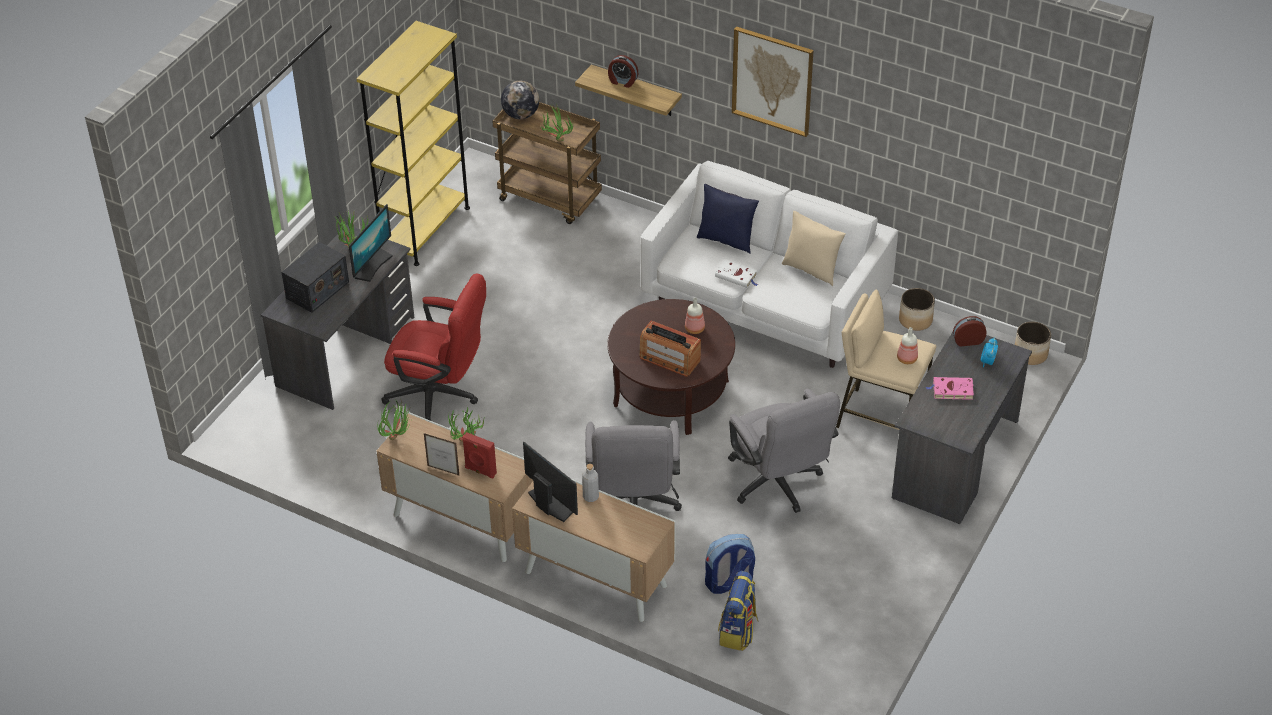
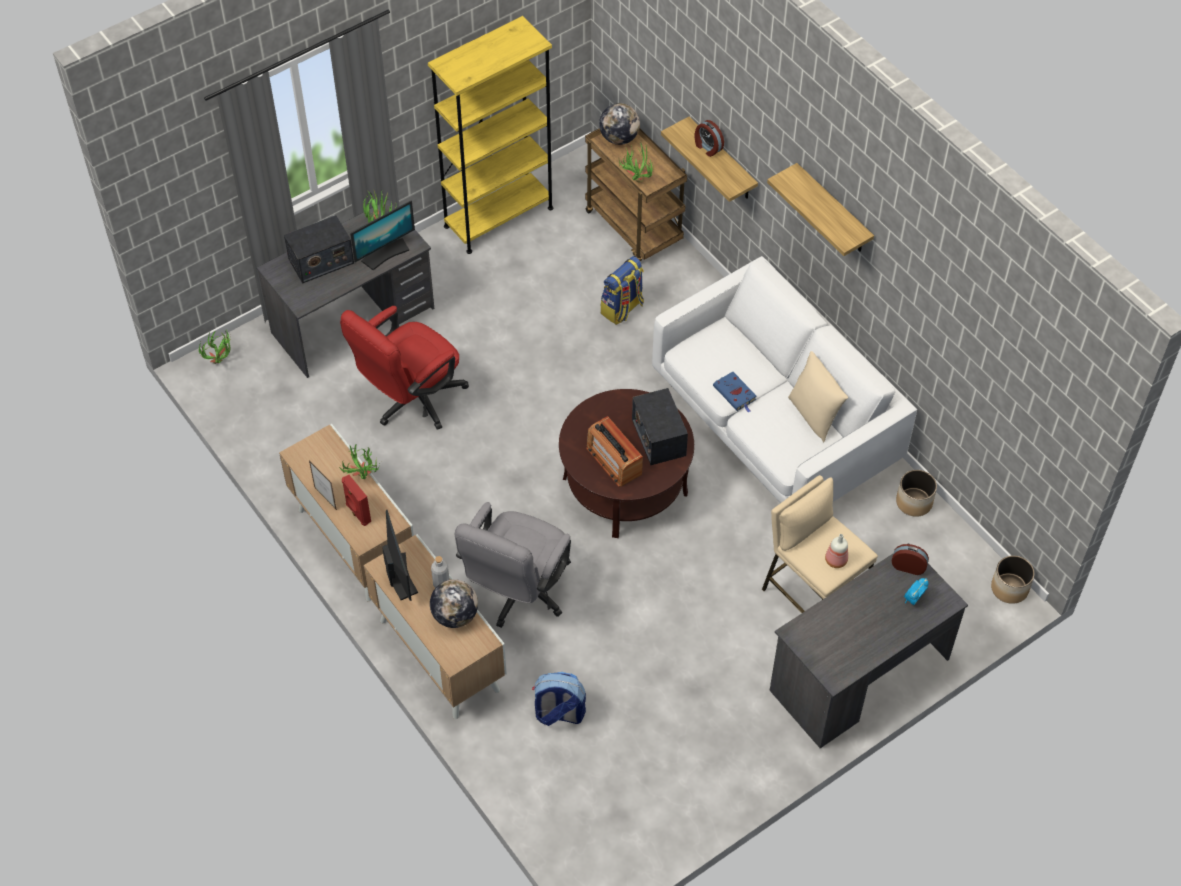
camera: 25 degrees right, 10 degrees up
(397, 436) = (306, 445): potted plant -> potted plant (221, 362)
(440, 395) = (410, 401): red office chair -> red office chair turned 90 degrees clockwise
(619, 516) = (455, 615): none -> globe
(695, 329) = (658, 437): bottle -> radio
(726, 240) = (749, 349): blue pillow -> none
(737, 276) = (735, 394): white book -> blue book
(738, 632) = (536, 769): backpack -> backpack (622, 309)
(772, 80) = (833, 210): picture -> shelf
(778, 485) = (668, 629): grey office chair -> none
(951, 390) = (856, 616): pink book -> none

